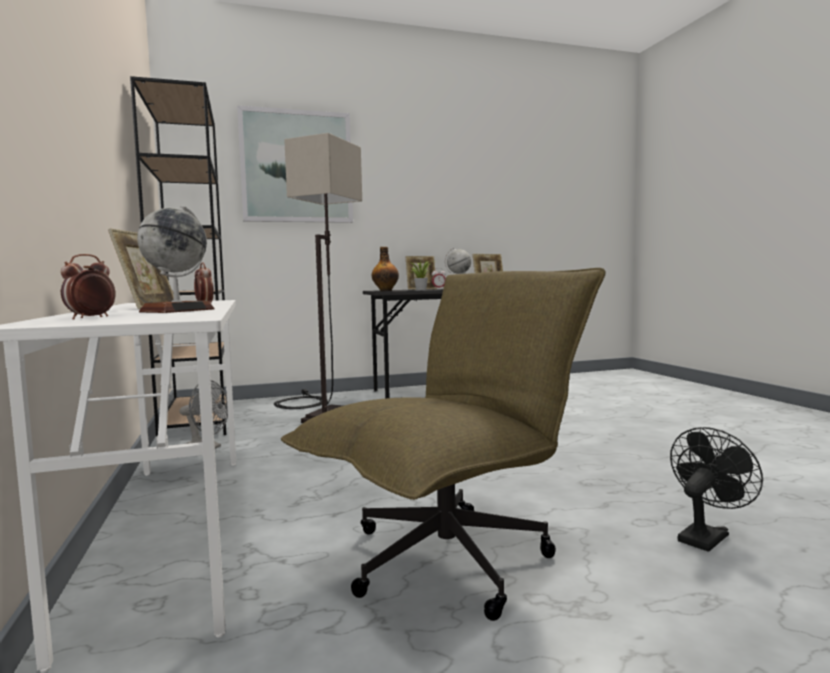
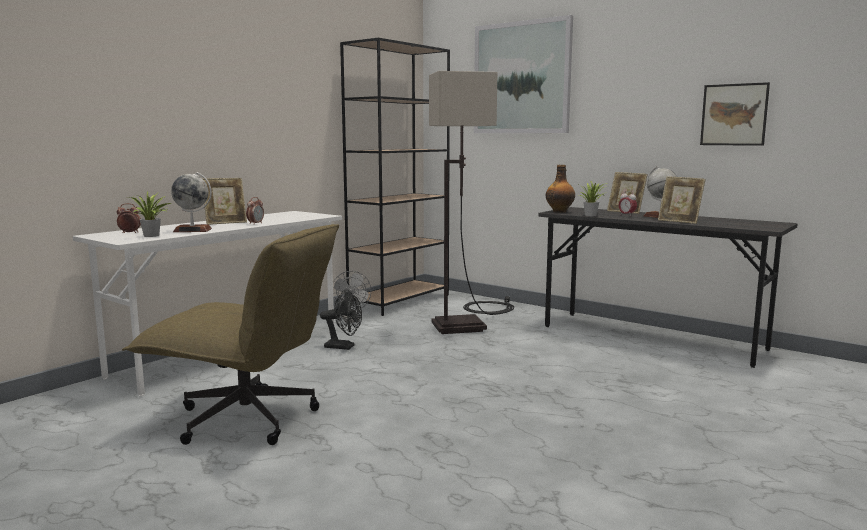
camera: 55 degrees right, 5 degrees up
(176, 315) = (153, 236): none -> potted plant
(484, 211) = (734, 114): none -> picture
(706, 536) = (359, 492): black fan -> black fan (344, 347)

